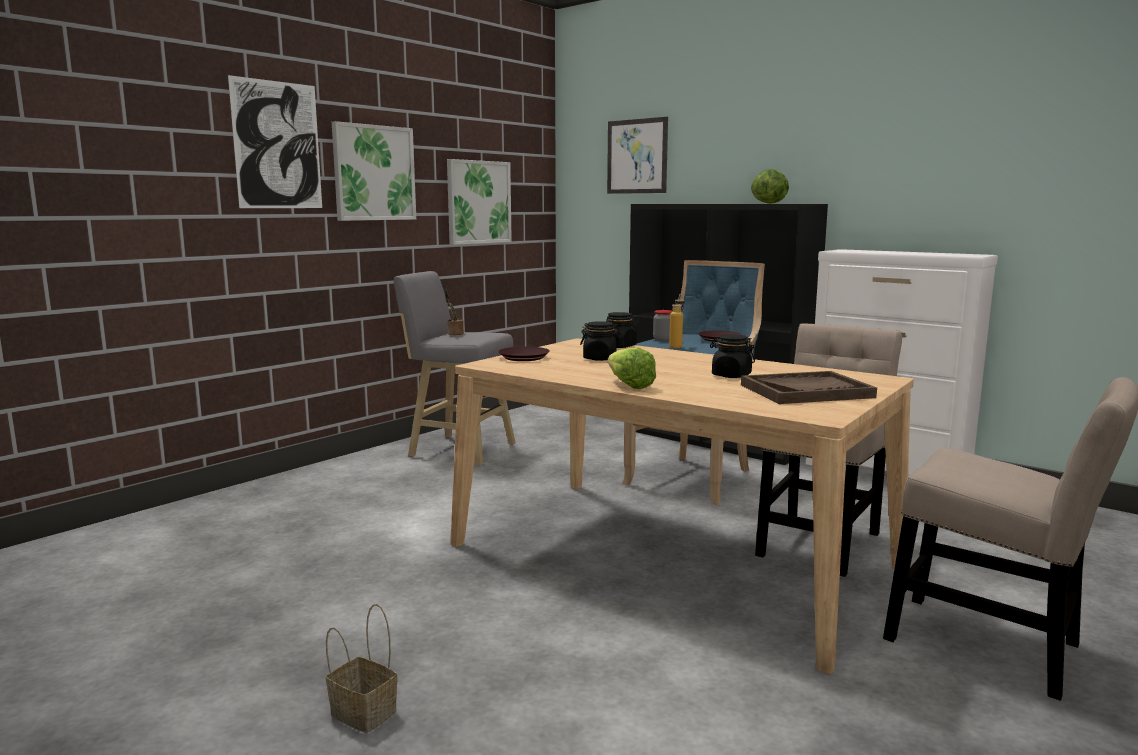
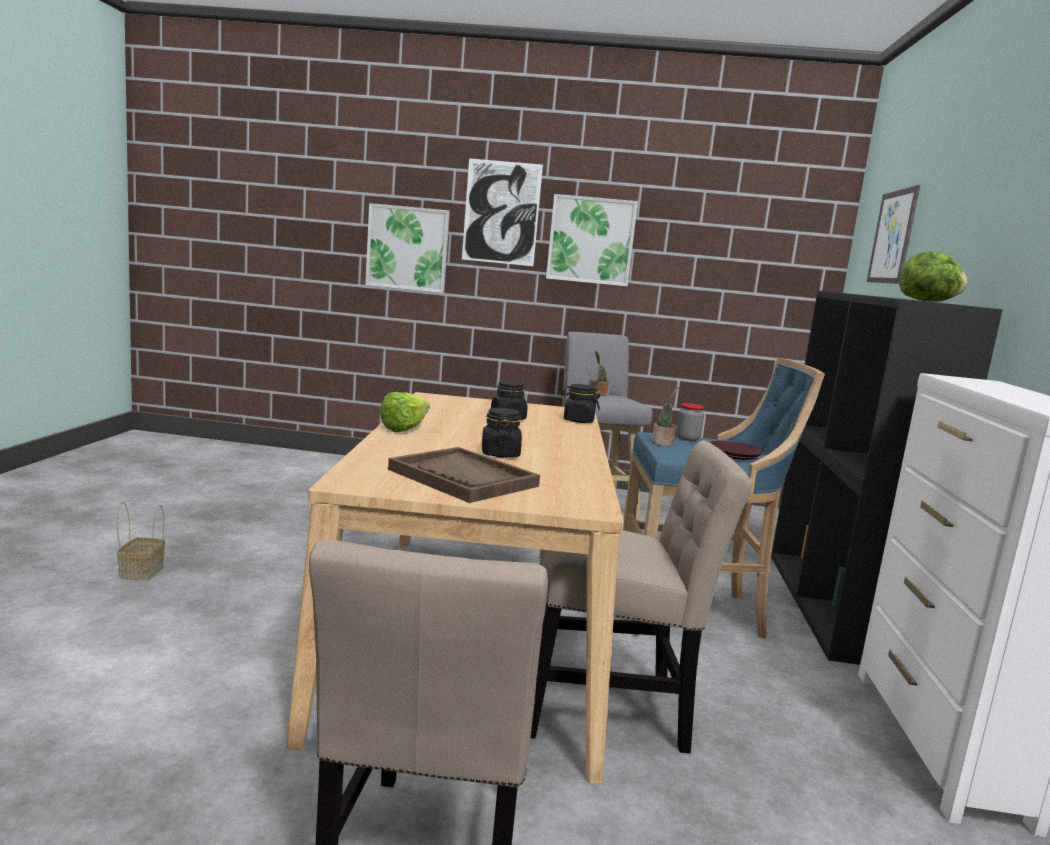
camera: 55 degrees right, 0 degrees up
(478, 202) = (716, 278): picture -> picture (407, 248)
(523, 358) = (473, 402): brown plate -> none
(676, 346) = (663, 444): bottle -> potted plant

